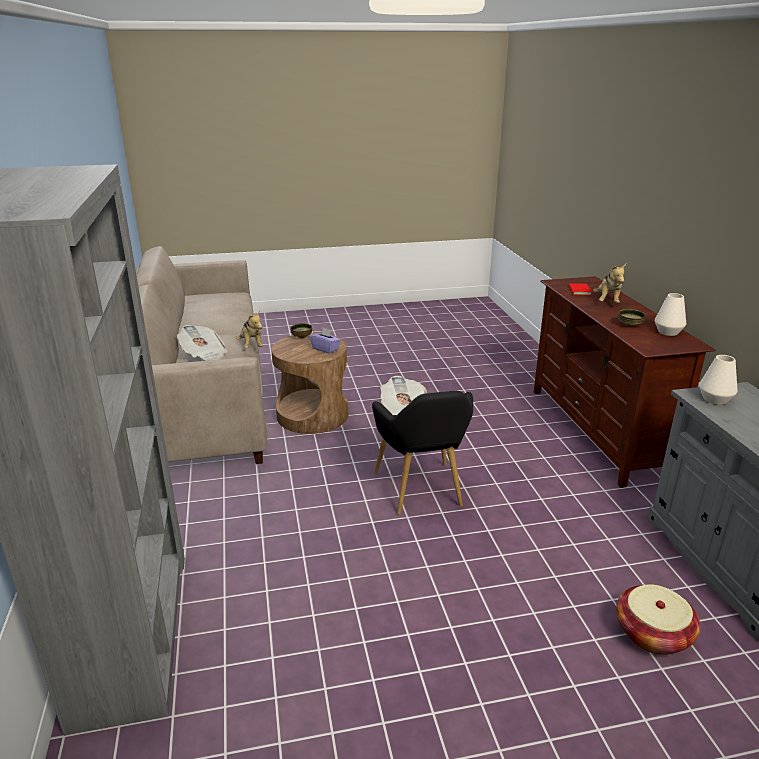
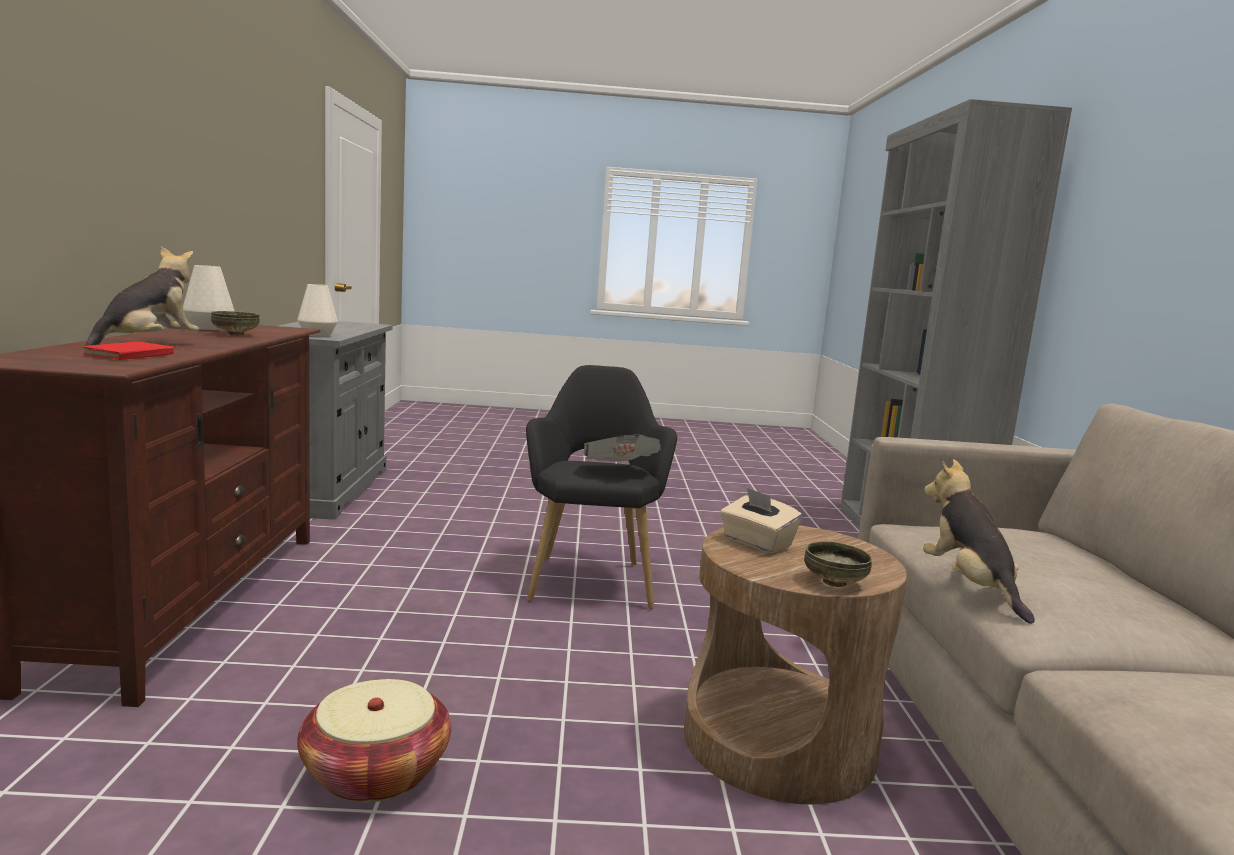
camera: 170 degrees left, 15 degrees down
(204, 355) = (1062, 563): newspaper -> none
(325, 349) = (756, 543): purple tissue box -> beige tissue box
(652, 634) = (459, 481): basket -> basket (376, 772)

